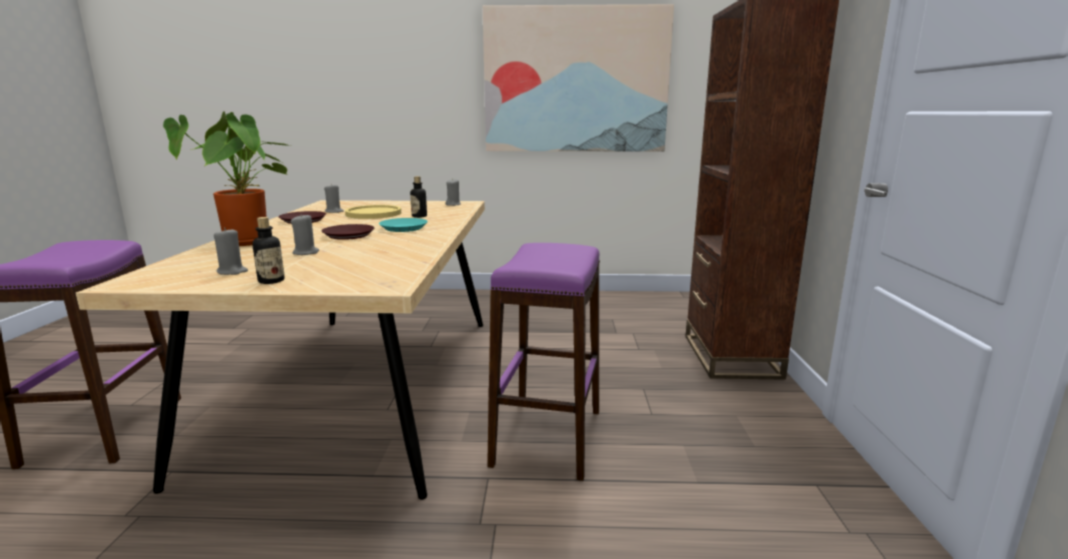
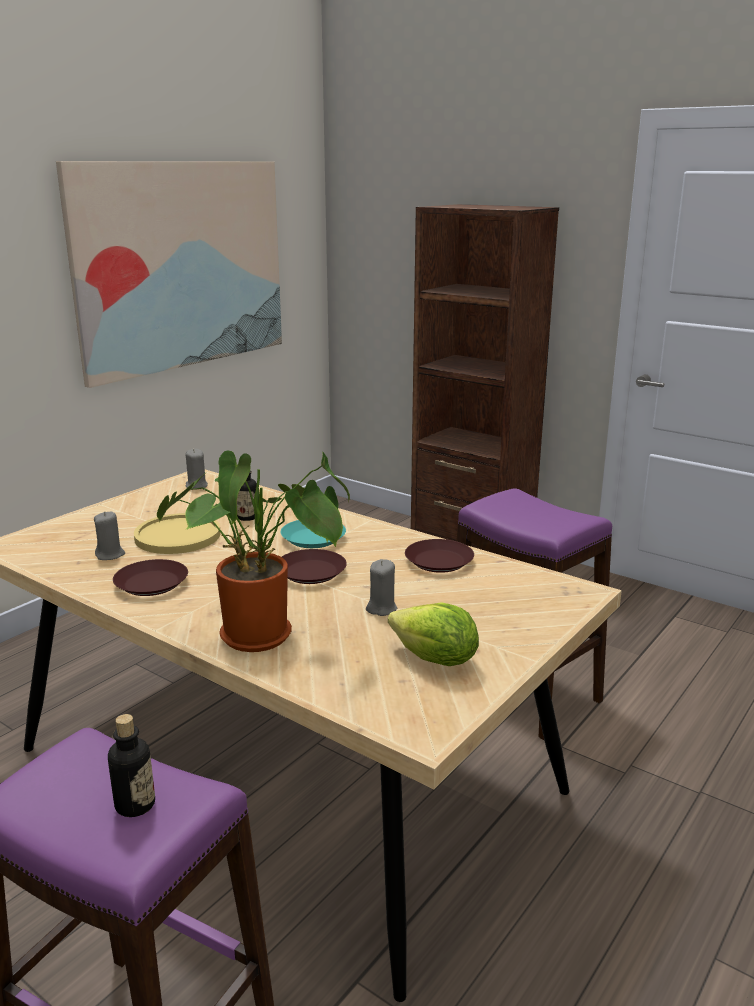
camera: 55 degrees left, 5 degrees up
(232, 272) = (435, 660): grey candle -> lettuce
(271, 281) = (505, 642): bottle -> bottle (135, 805)
(401, 251) = (440, 561): none -> brown plate

